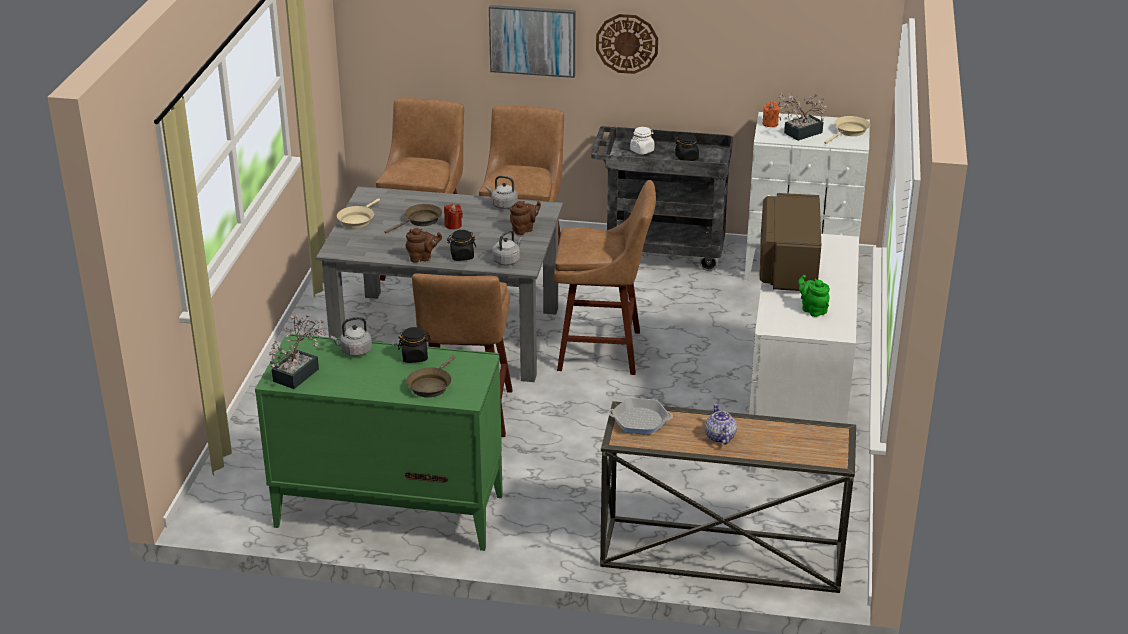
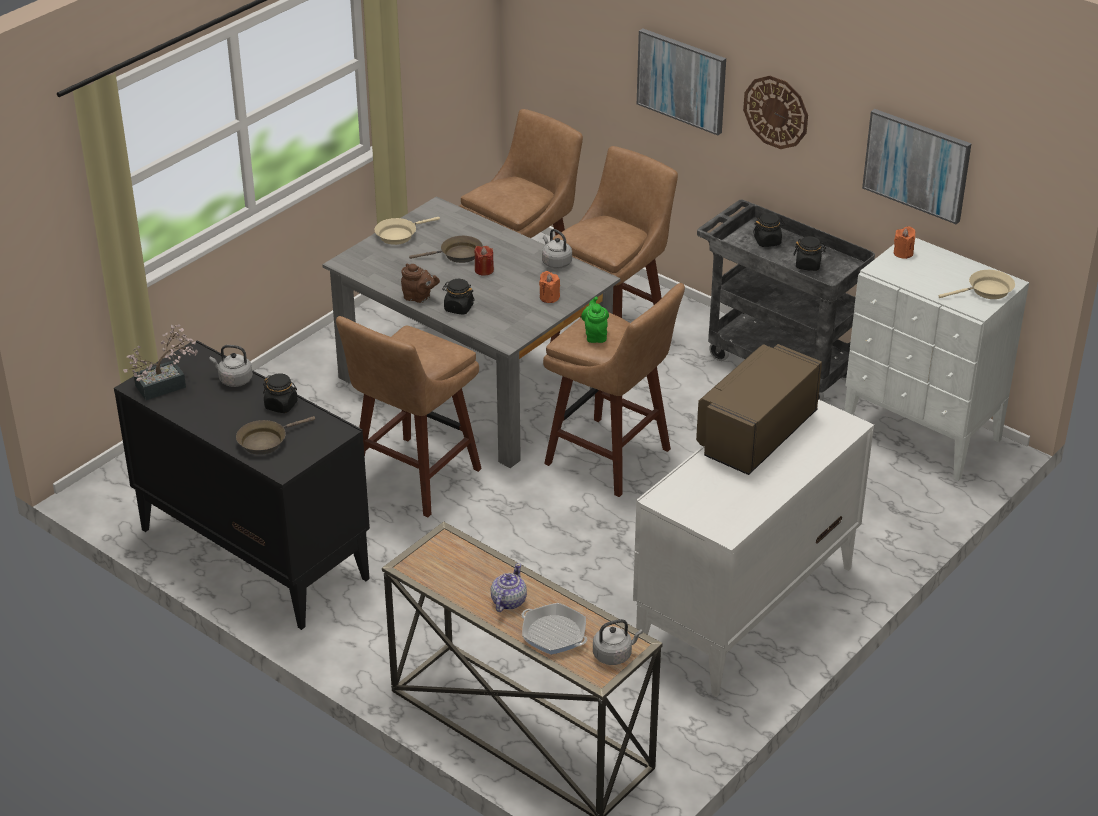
camera: 30 degrees right, 5 degrees up
(389, 511) = (253, 553): green cabinet -> black cabinet
(507, 260) = (497, 328): grey kettle -> grey kettle (614, 655)
(524, 229) = (549, 297): brown teapot -> orange candle
(640, 421) = (448, 553): frying pan -> frying pan (554, 634)
(642, 150) = (767, 241): white jar -> black jar
(761, 53) = (917, 165): none -> picture
(799, 133) = (924, 276): potted plant -> none
(812, 310) = (726, 494): green teapot -> green teapot (595, 335)

